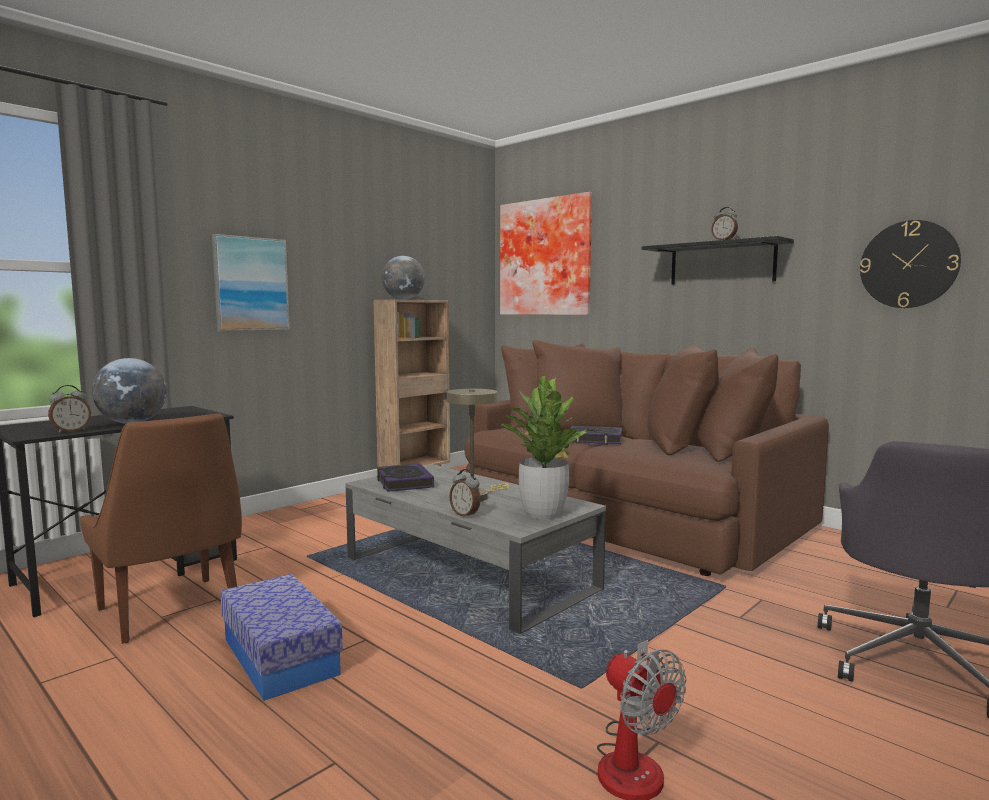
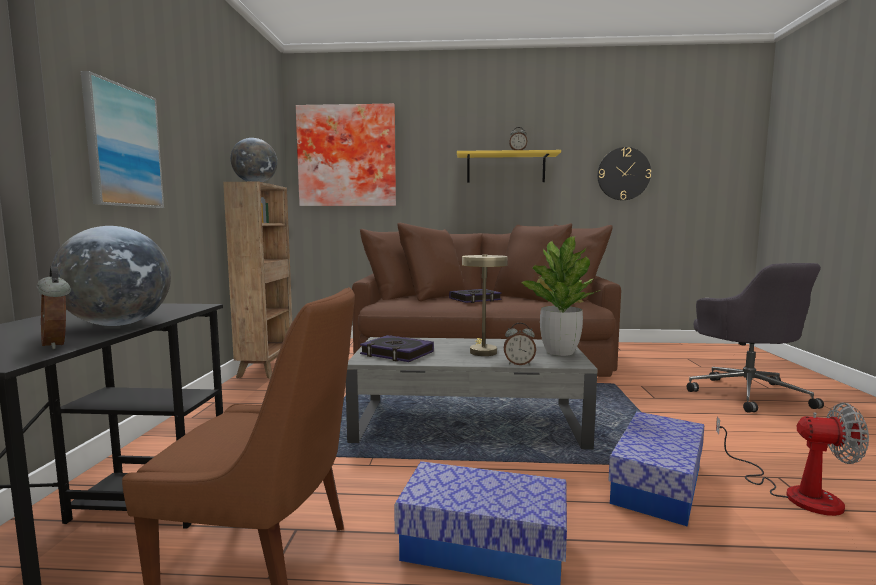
camera: 40 degrees left, 0 degrees up
(71, 431) = (58, 345): alarm clock -> alarm clock turned 135 degrees clockwise
(504, 684) = (657, 484): none -> storage box
(721, 263) = (505, 168): black shelf -> yellow shelf

